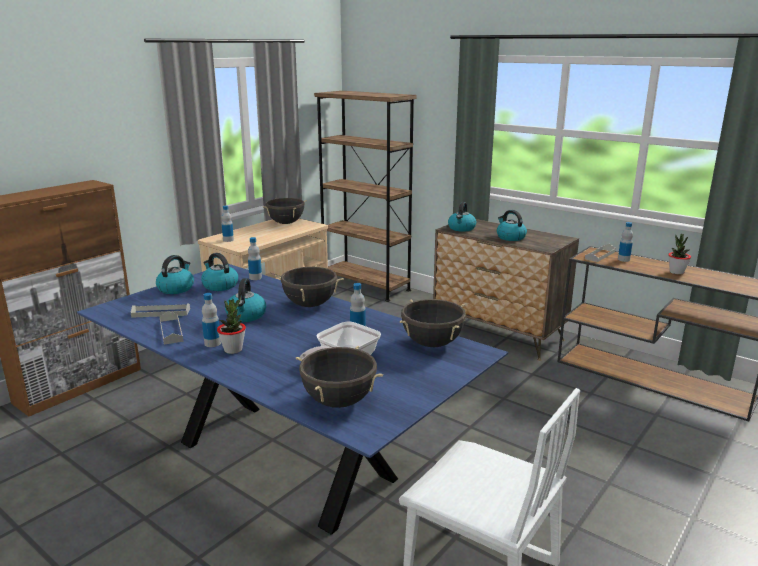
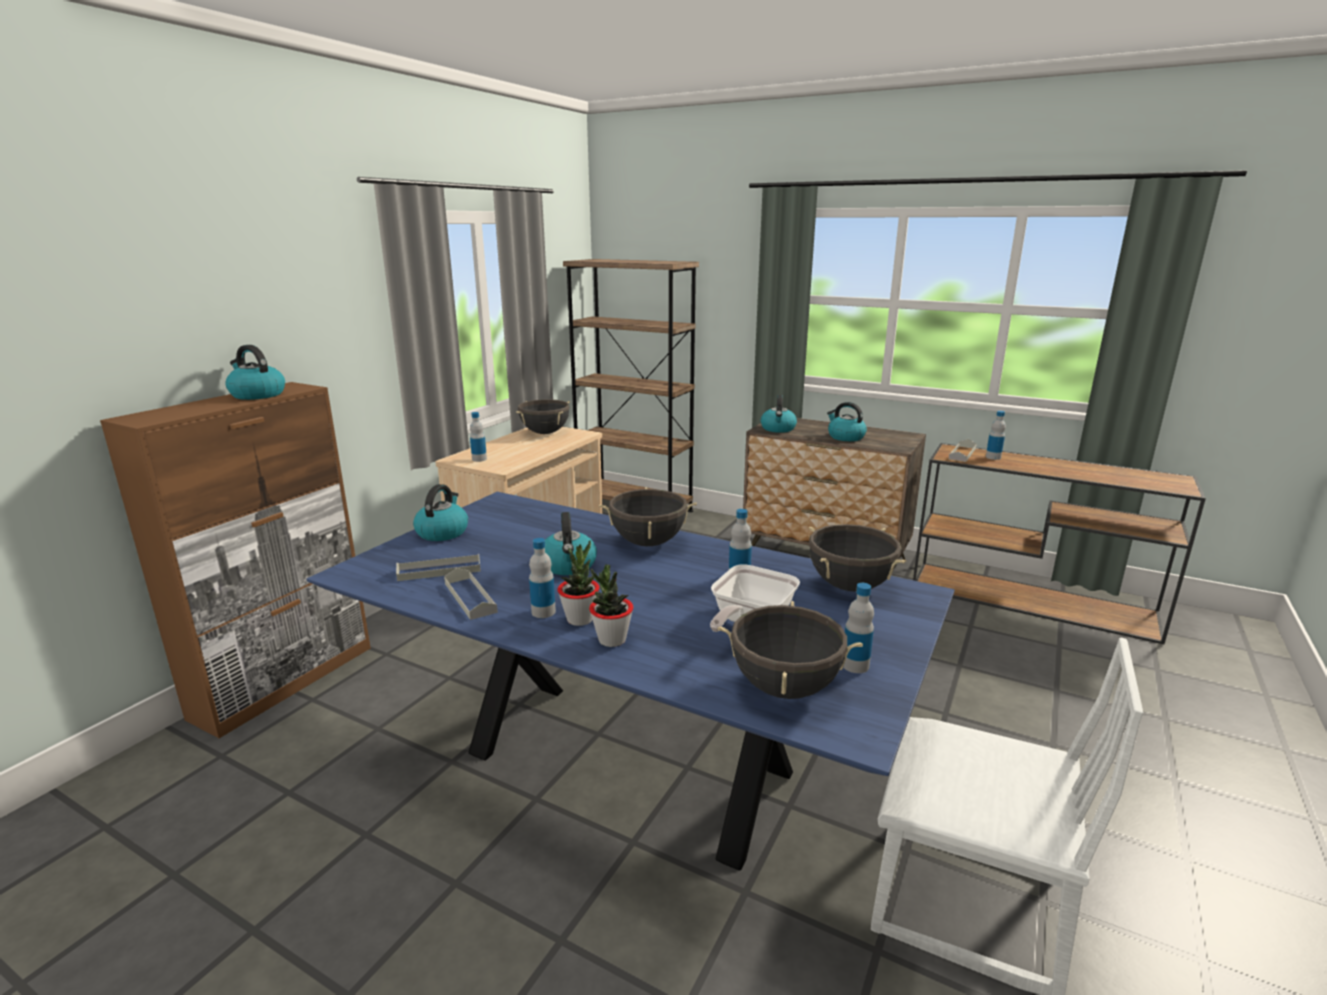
camera: 10 degrees left, 0 degrees up
(219, 286) = (504, 524): kettle -> kettle (257, 395)
(255, 278) = (548, 509): bottle -> bottle (855, 665)
(676, 272) = (1065, 469): potted plant -> potted plant (612, 640)

